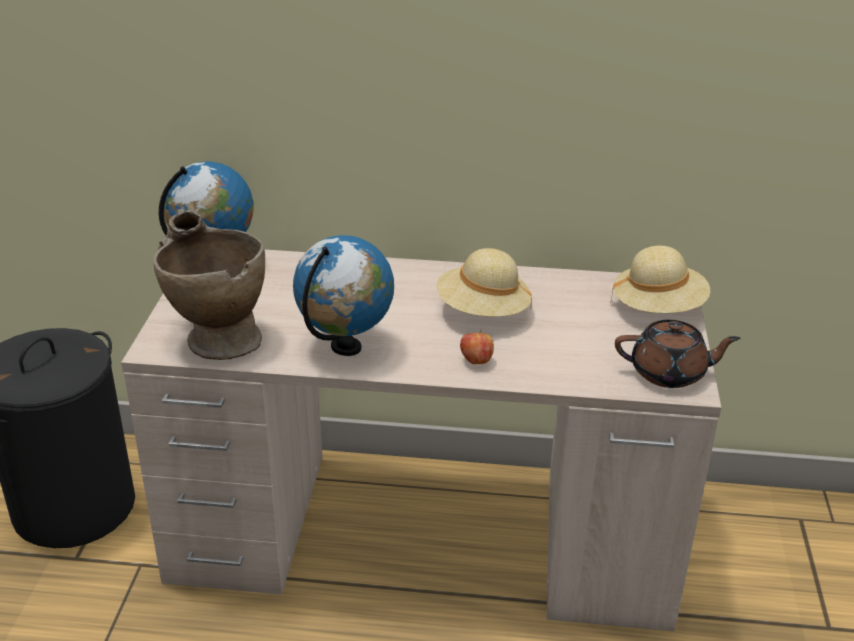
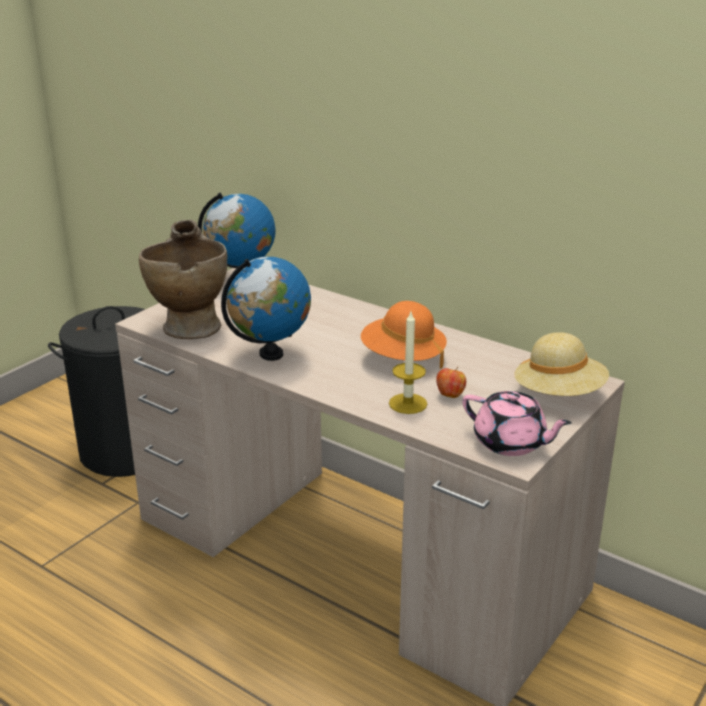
camera: 30 degrees right, 5 degrees down
(476, 361) = (357, 389): apple -> apple (450, 395)
(482, 311) = (402, 358): beige hat -> orange hat
(539, 361) = (408, 403): none -> candle
(669, 373) = (510, 443): brown teapot -> pink teapot

